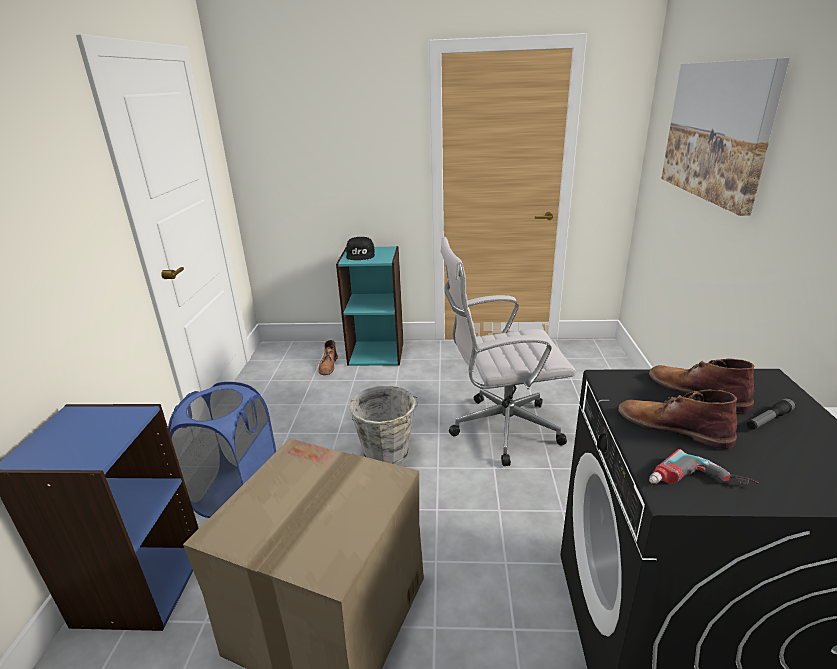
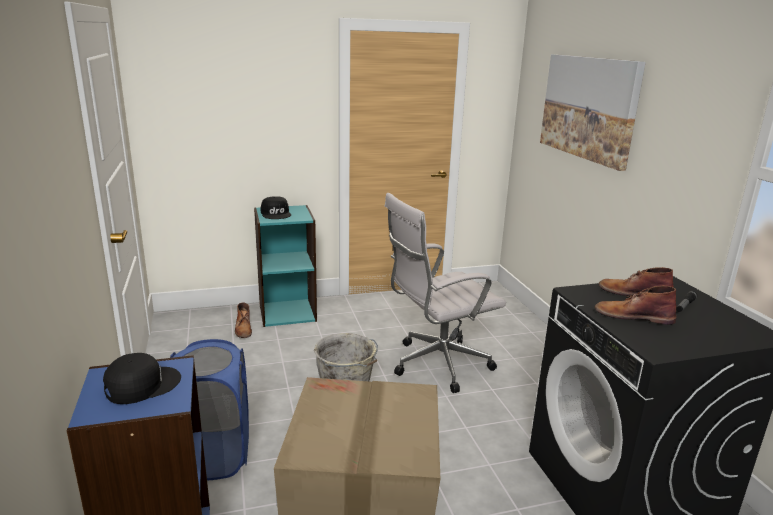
camera: 20 degrees left, 5 degrees down
(89, 431) = (142, 385): none -> black cap
(699, 486) = (669, 346): power drill -> none

